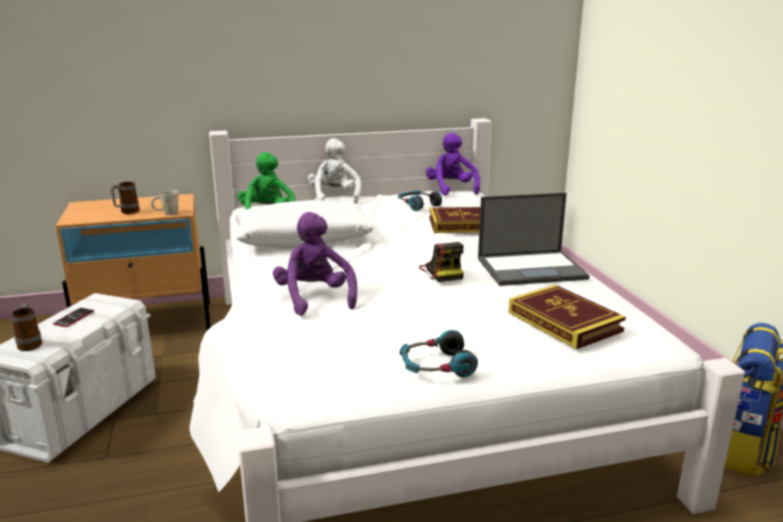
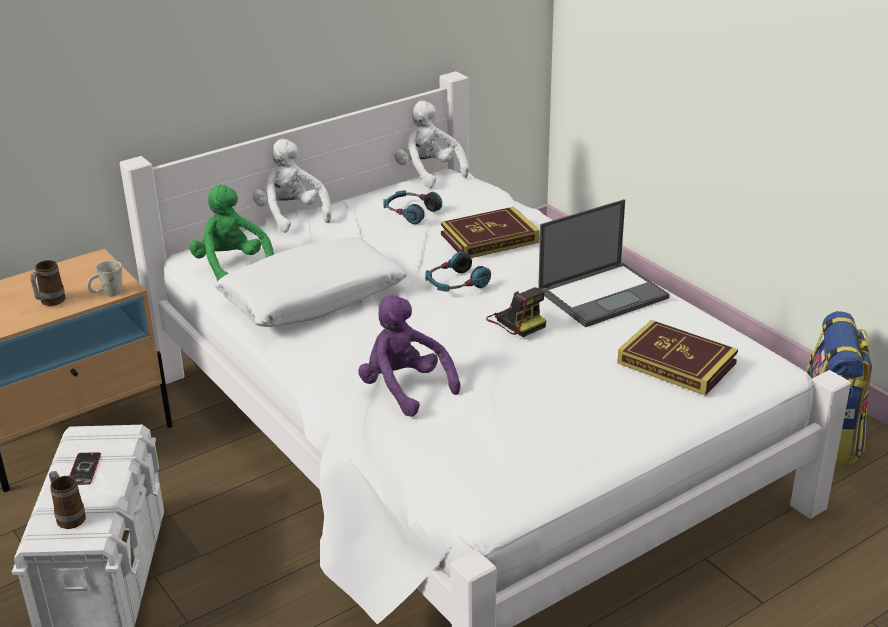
camera: 20 degrees left, 10 degrees up
(436, 366) = (590, 446): headphones -> headphones (456, 283)
(451, 189) = (428, 173): purple plush toy -> white plush toy

